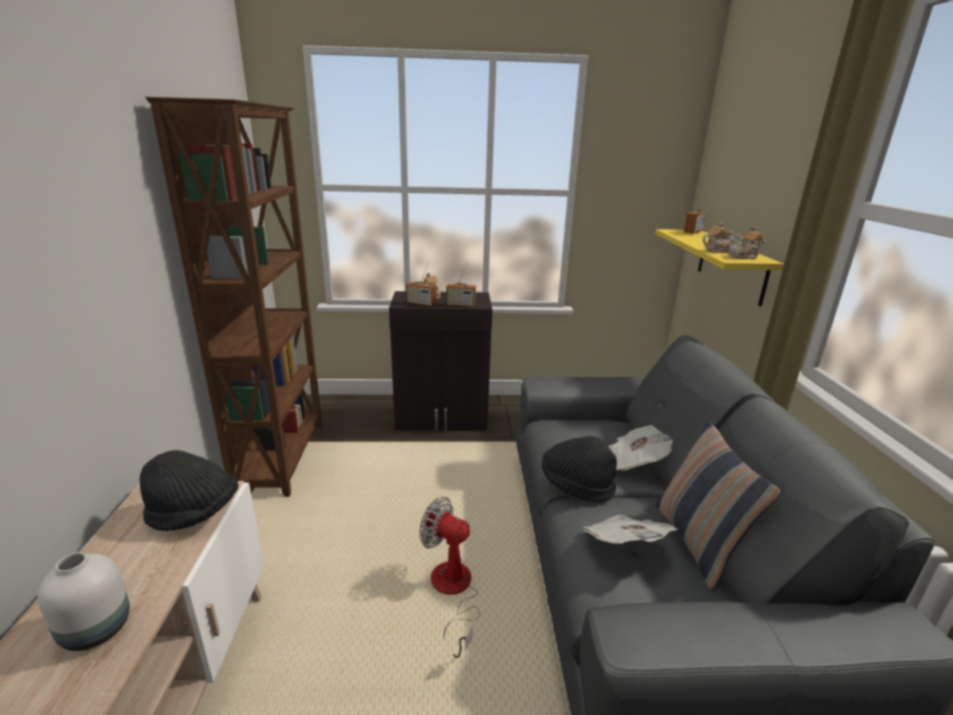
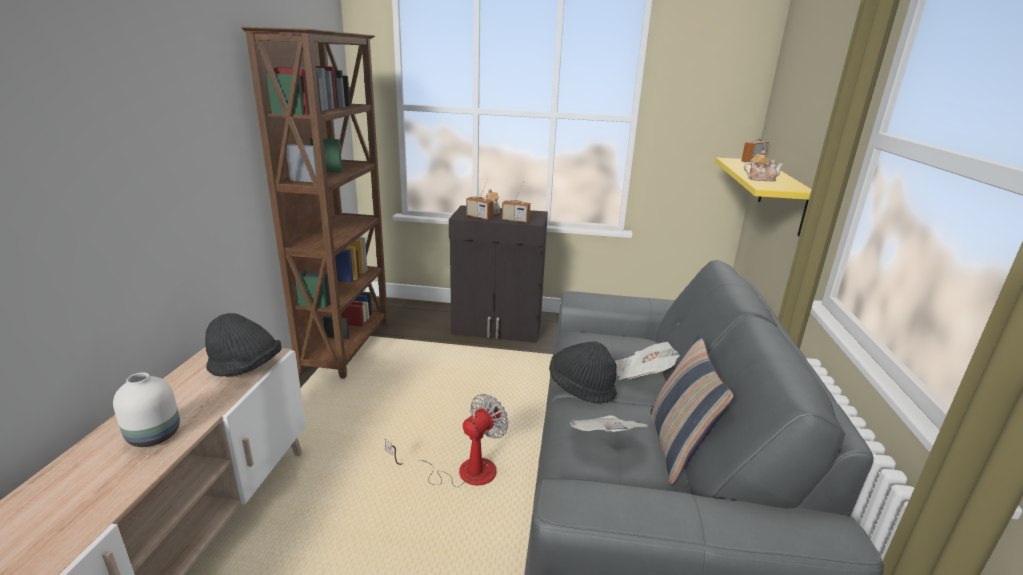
camera: 10 degrees right, 0 degrees up
(452, 592) = (463, 472): fan -> fan turned 90 degrees clockwise
(744, 257) = (782, 186): teapot -> none

